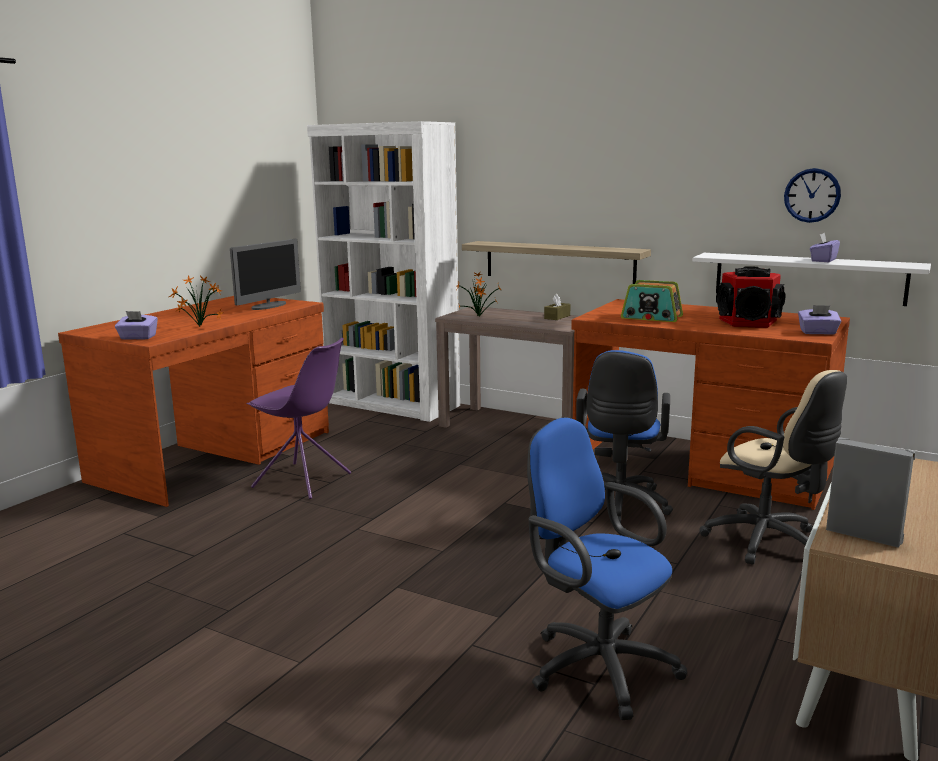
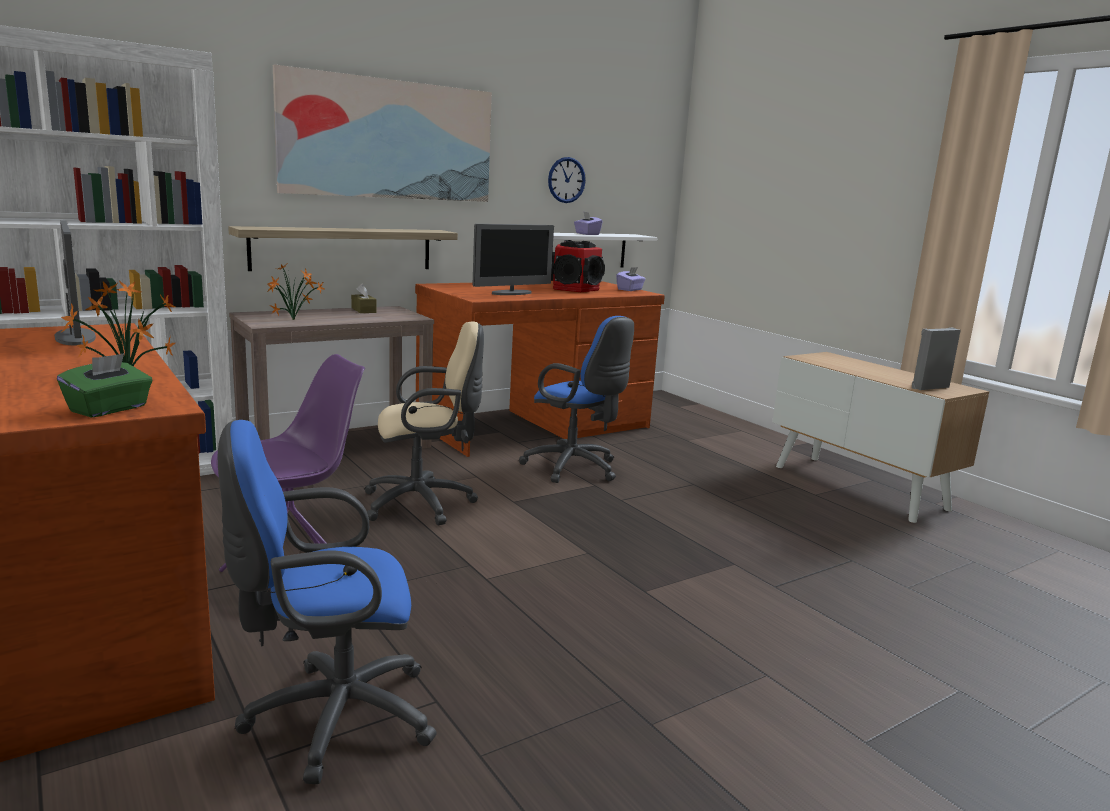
camera: 65 degrees left, 0 degrees up
(138, 337) = (109, 409): purple tissue box -> green tissue box
(595, 665) = (826, 552): blue office chair -> blue office chair (330, 718)
(601, 166) = (389, 139): none -> picture
(651, 317) = (512, 293): radio -> monitor
(769, 543) = (686, 453): beige office chair -> beige office chair (424, 504)

